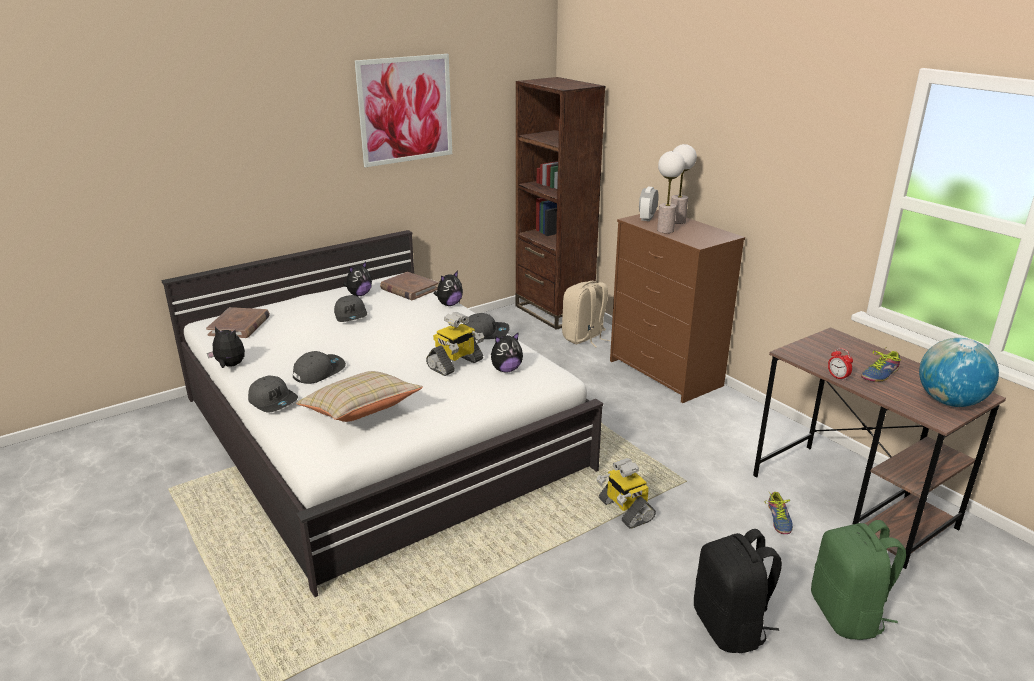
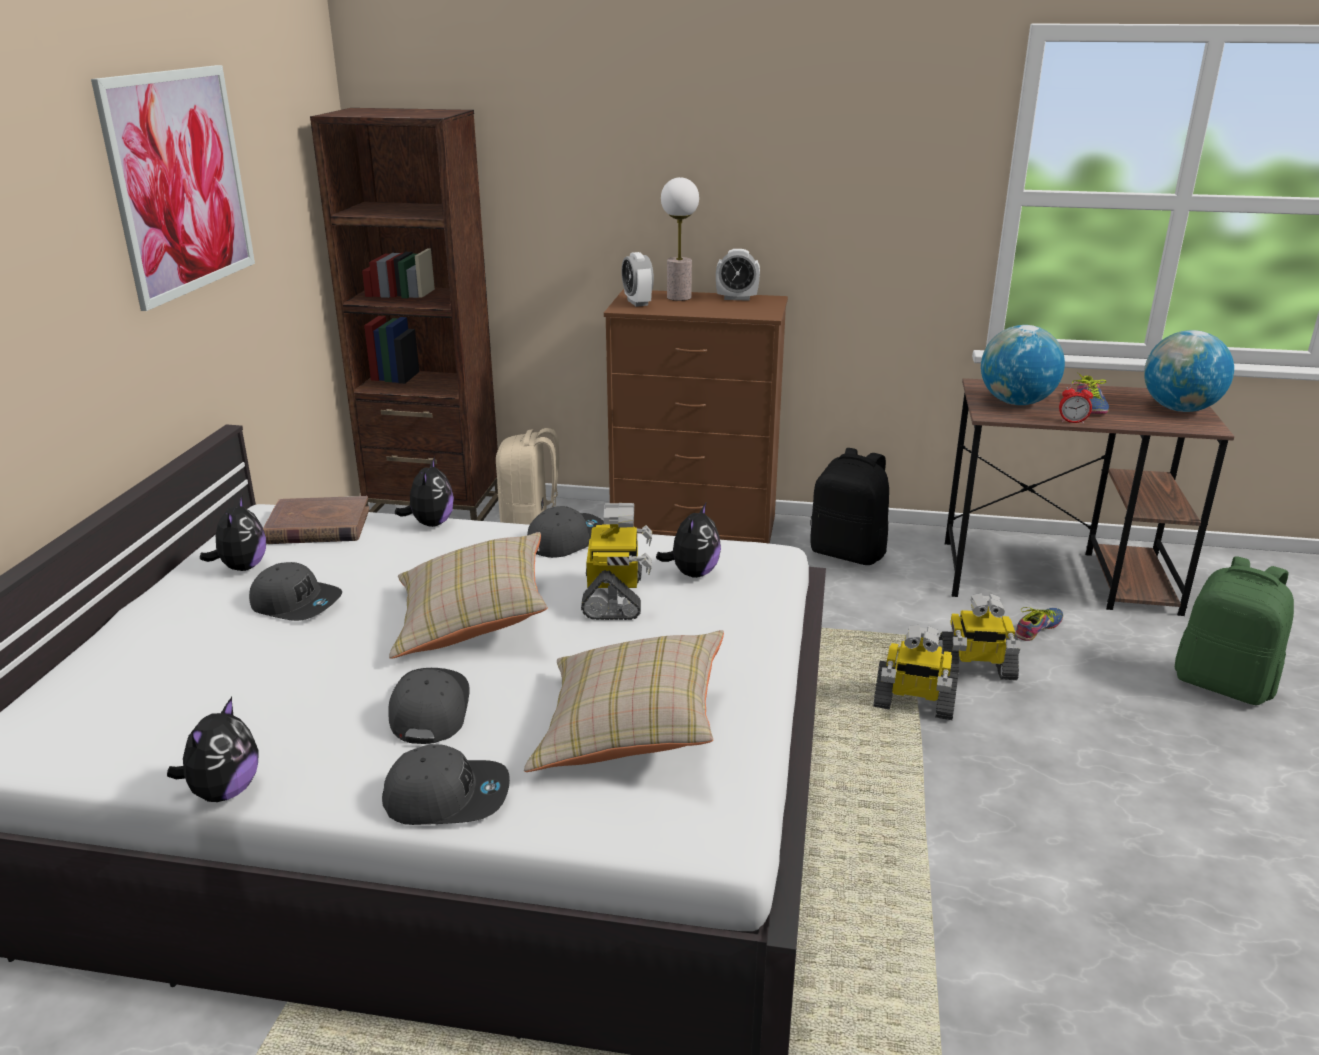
camera: 45 degrees left, 0 degrees up
(229, 366) = (224, 791): plush toy -> plush toy turned 135 degrees clockwise
(239, 326) = (92, 716): brown book -> none
(390, 348) = (472, 621): none -> beige pillow
(665, 230) = (693, 310): table lamp -> none
(692, 515) = (975, 669): none -> toy robot
(709, 230) = (737, 298): none -> alarm clock
(730, 627) = (1183, 759): black backpack -> black backpack (848, 553)
(777, 519) = (1040, 629): shoe -> shoe turned 90 degrees counterclockwise
(827, 353) = (1016, 402): none -> globe

